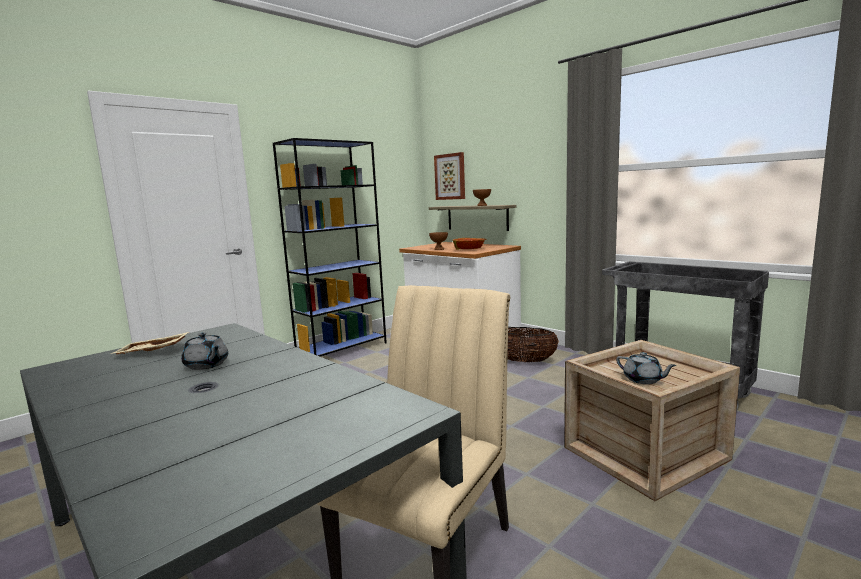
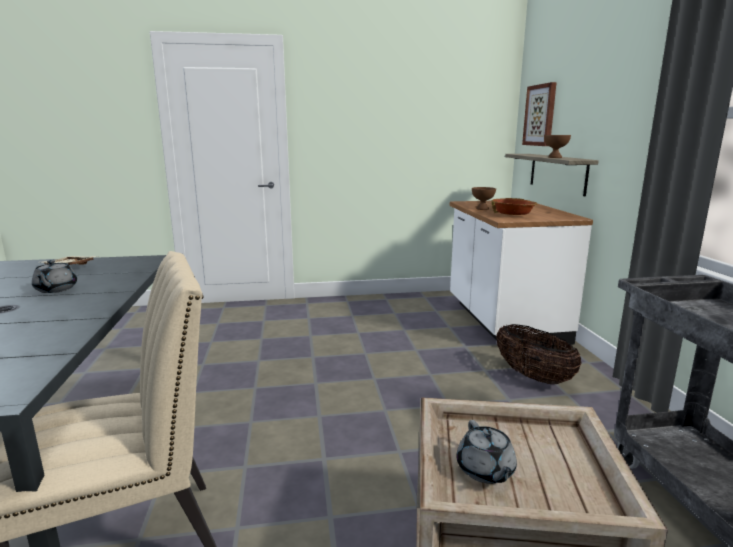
camera: 35 degrees right, 5 degrees up
(342, 349) = (369, 301): blue bookcase -> none

